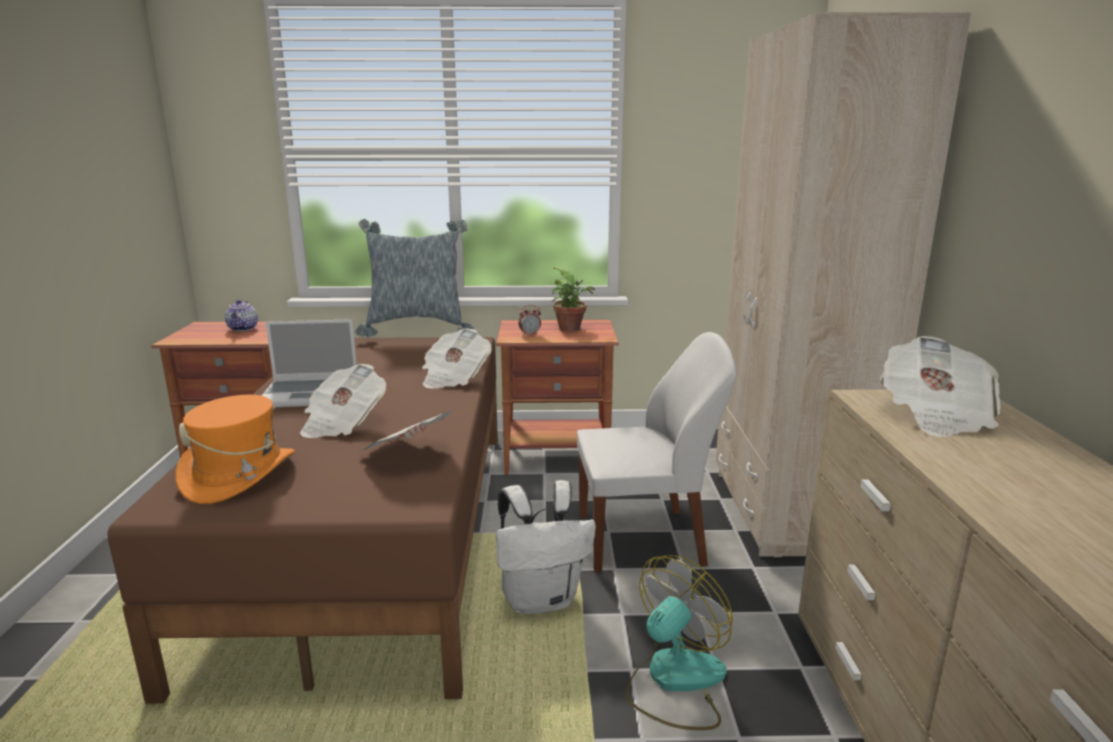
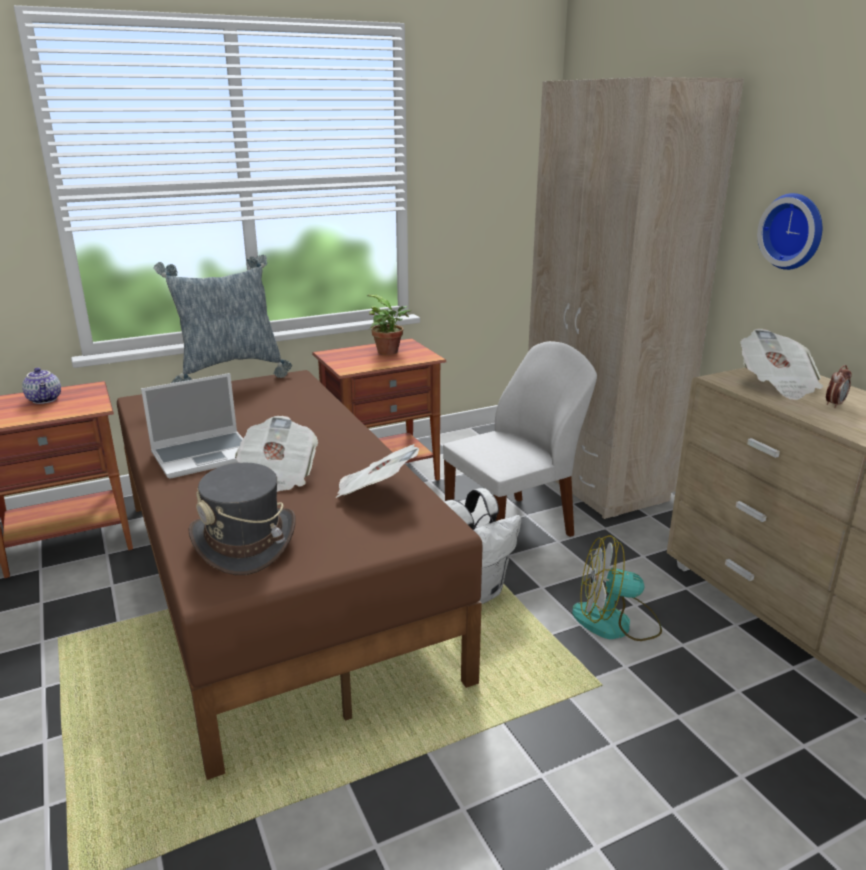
camera: 25 degrees left, 5 degrees up
(239, 475) = (245, 543): orange hat -> grey hat
(454, 378) = (324, 415): newspaper -> none
(530, 334) = (360, 363): alarm clock -> alarm clock (834, 404)
(674, 681) = (615, 622): fan -> fan turned 105 degrees counterclockwise
(1012, 210) = (794, 231): none -> wall clock

